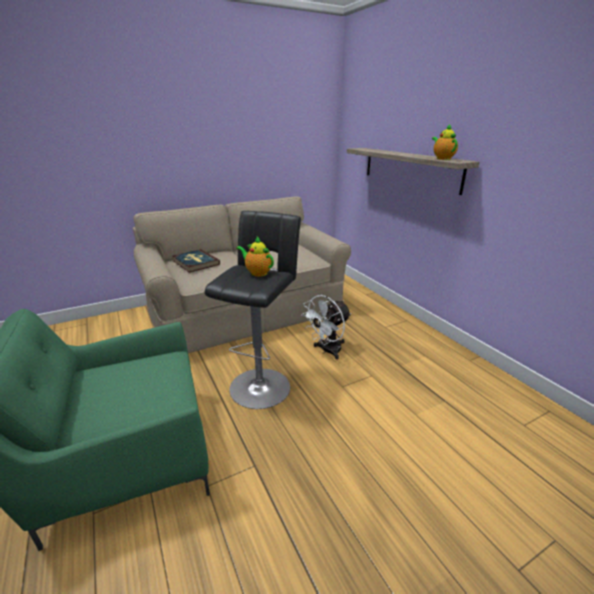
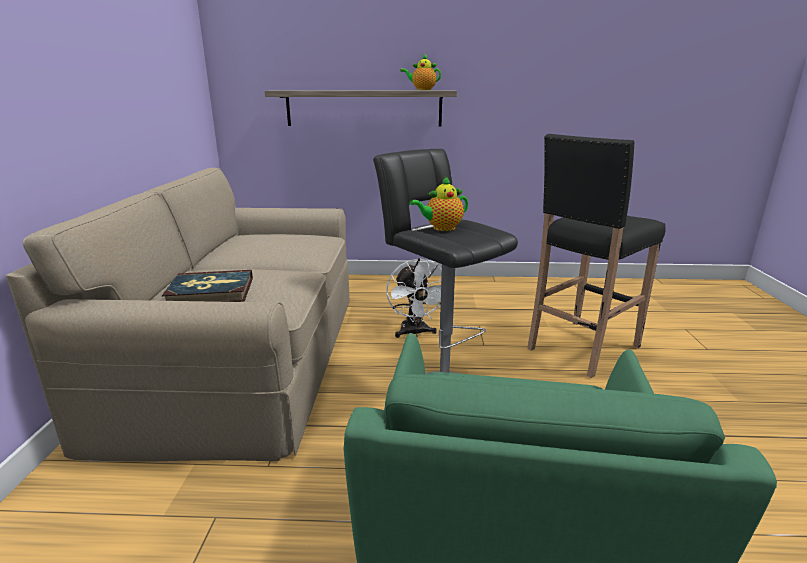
camera: 60 degrees left, 5 degrees down
(395, 446) = (581, 348): none -> black stool

